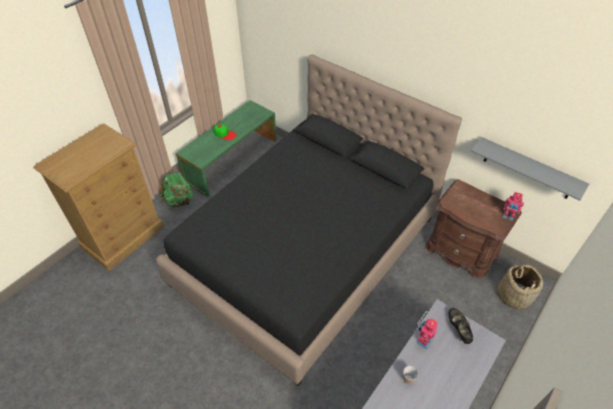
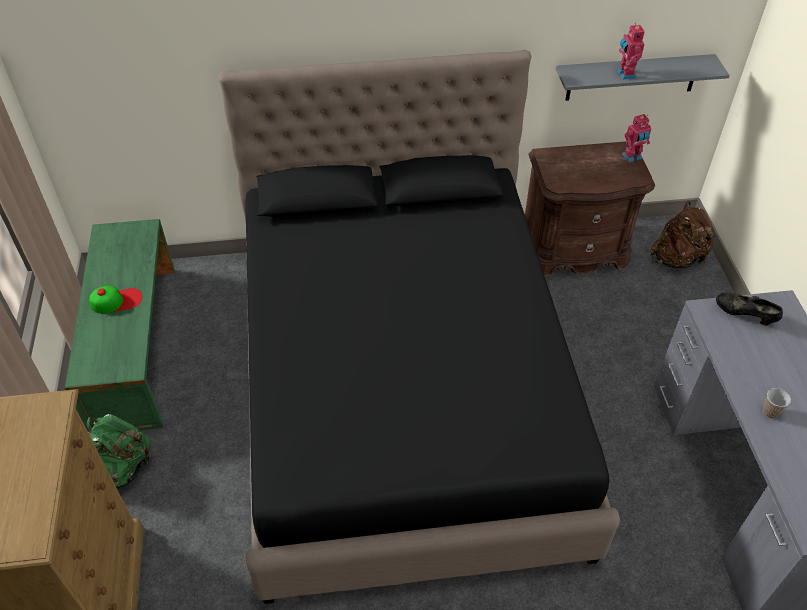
camera: 45 degrees left, 0 degrees up
(423, 341) = (731, 357): toy robot -> toy robot (625, 74)
(513, 295) = (676, 258): basket -> brown backpack

